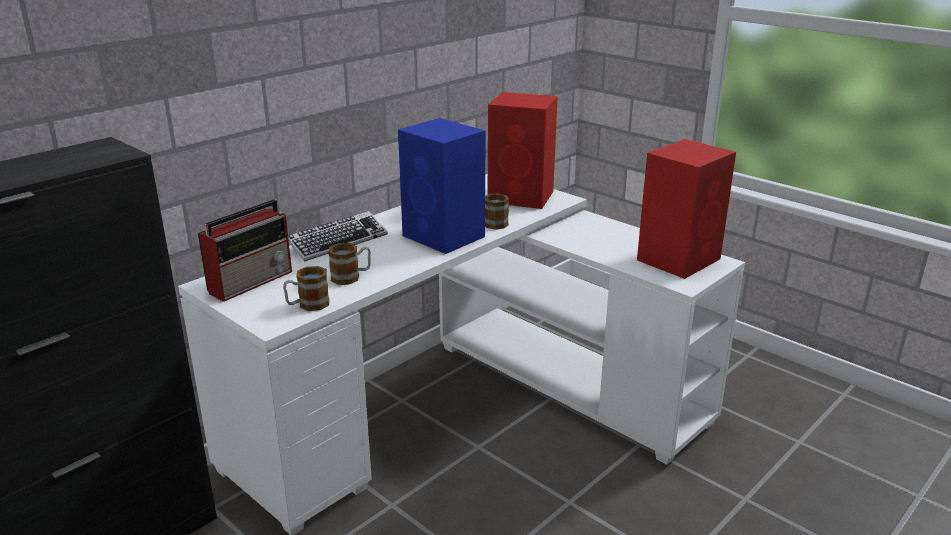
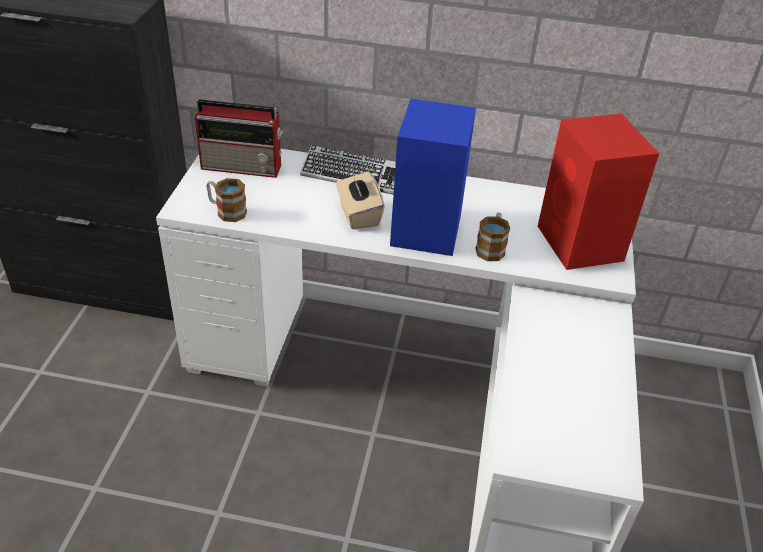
camera: 55 degrees right, 15 degrees up
(351, 277) = (294, 211): mug -> none
(392, 254) = (358, 214): none -> beige tissue box
(679, 259) = (584, 431): red speaker -> none

